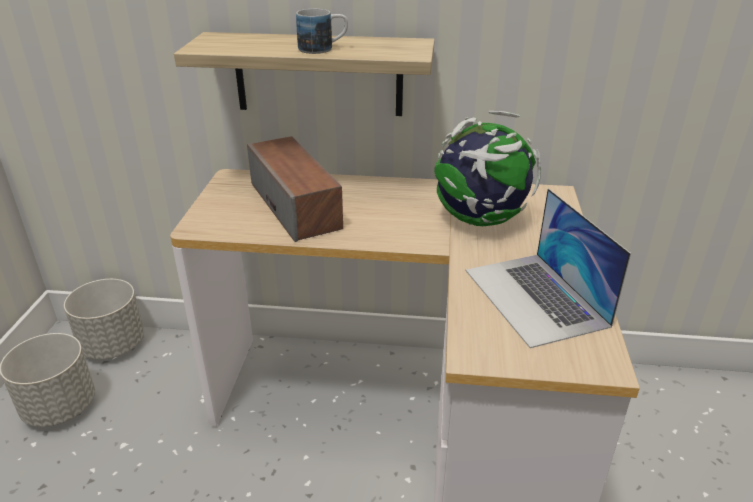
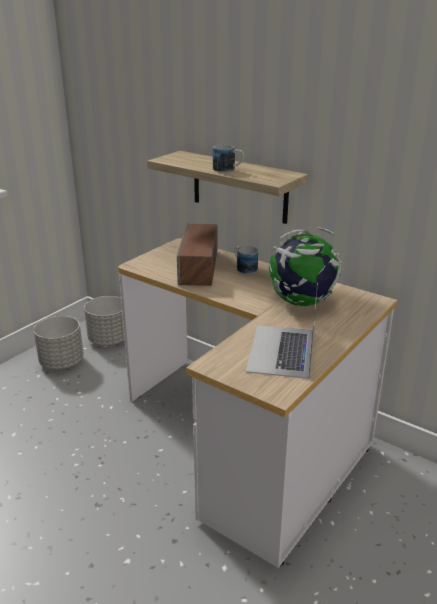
camera: 30 degrees right, 5 degrees down
(357, 192) = (244, 268): none -> mug

